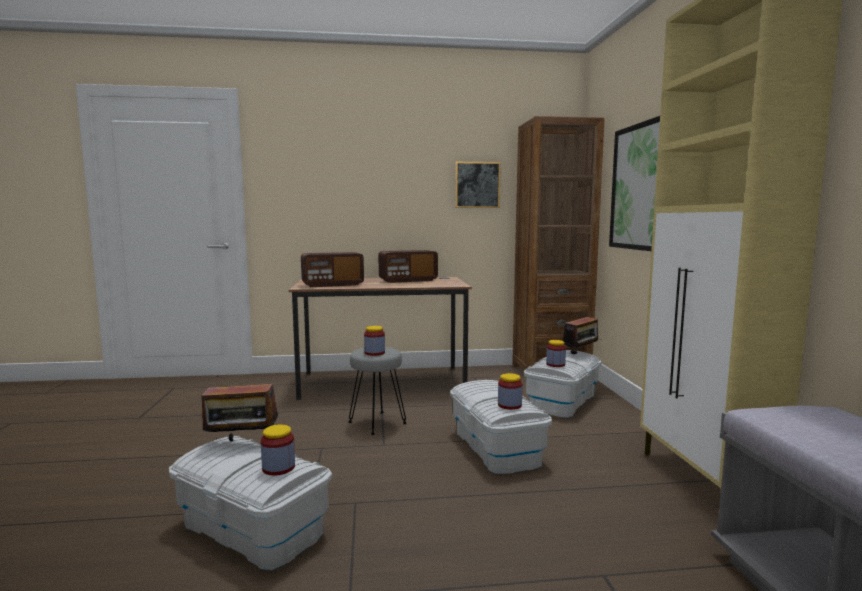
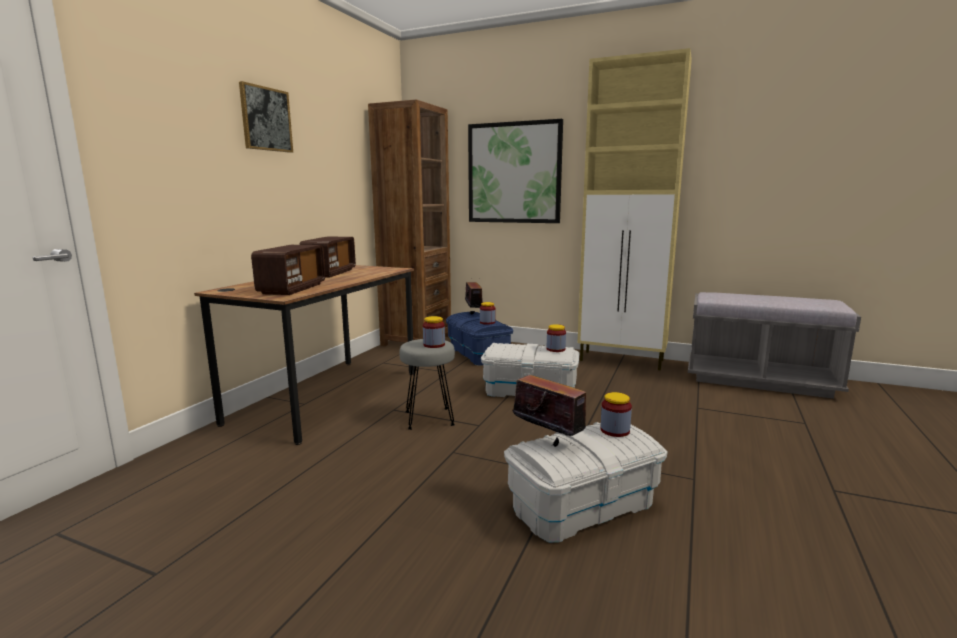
camera: 60 degrees left, 5 degrees up
(242, 443) = (548, 440): radio -> radio turned 75 degrees counterclockwise
(477, 185) = (344, 162): picture -> picture (266, 119)
(562, 401) = (477, 354): white storage box -> blue storage box

